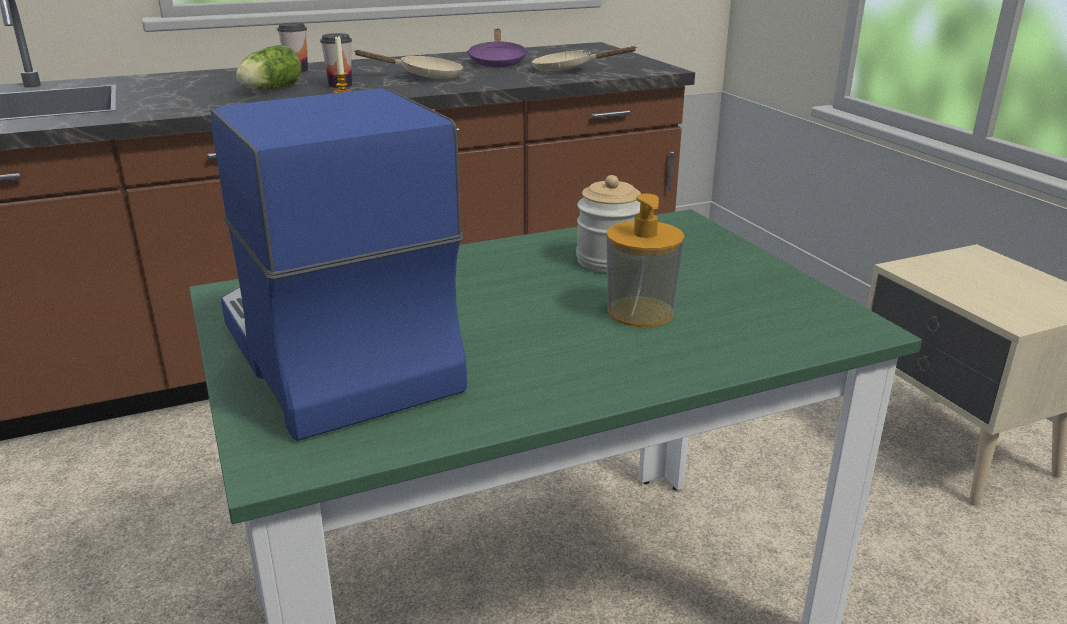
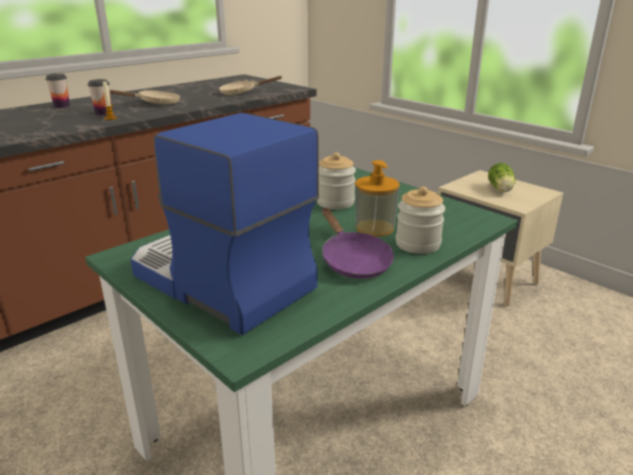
camera: 20 degrees left, 0 degrees up
(269, 89) = (55, 120): lettuce -> lettuce (501, 189)
(497, 62) = (193, 90): purple frying pan -> purple frying pan (353, 261)
(693, 351) = (418, 244): none -> jar

